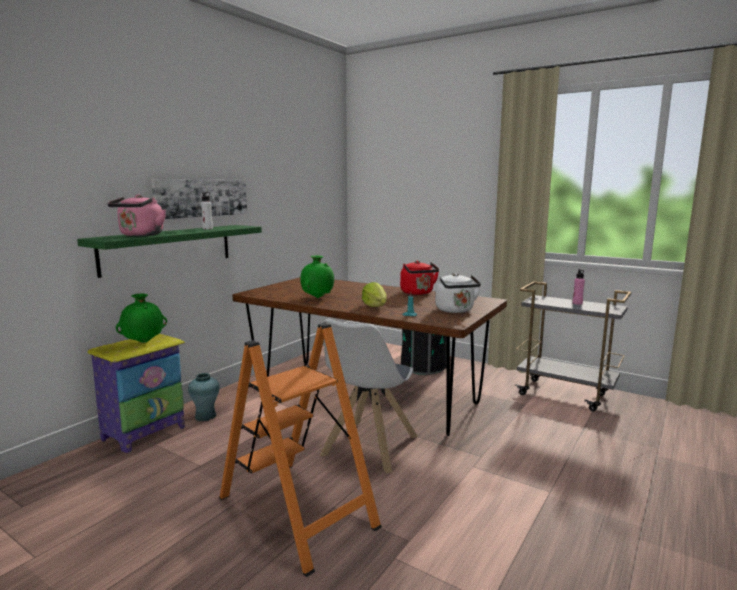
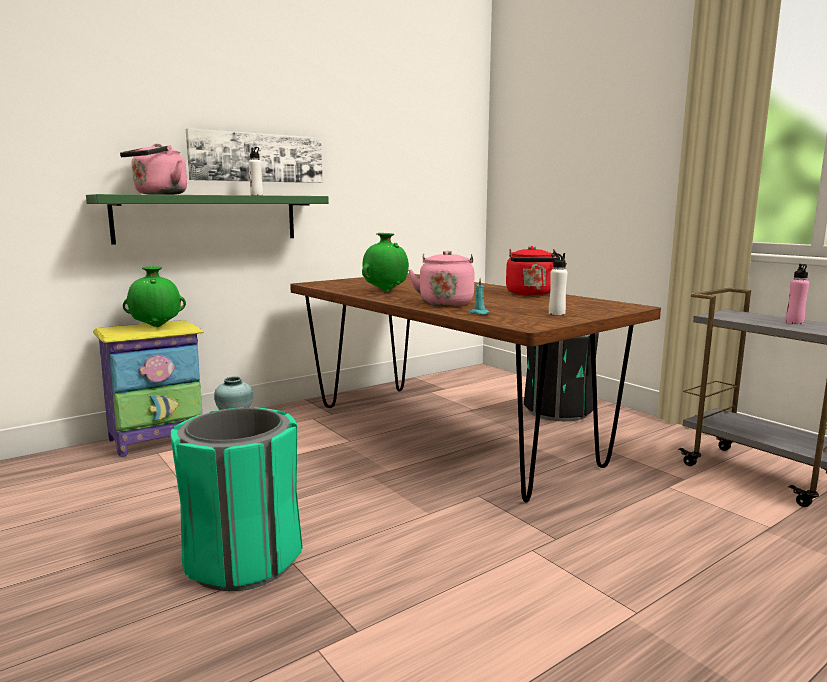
camera: 20 degrees right, 0 degrees up
(297, 512) = (243, 560): orange step ladder -> green trash can
(368, 447) = (400, 497): chair -> none
(375, 306) = (445, 303): lettuce -> pink kettle
(456, 310) = (556, 313): white kettle -> white bottle

